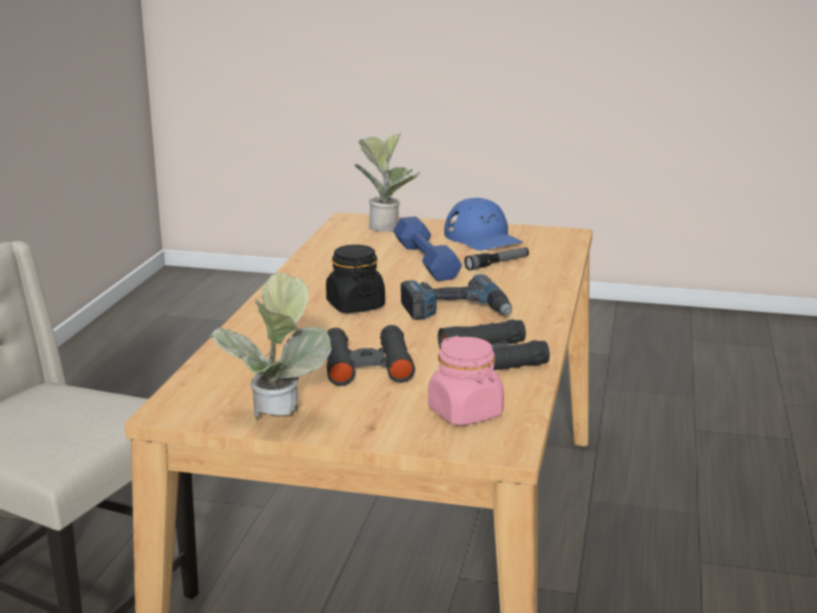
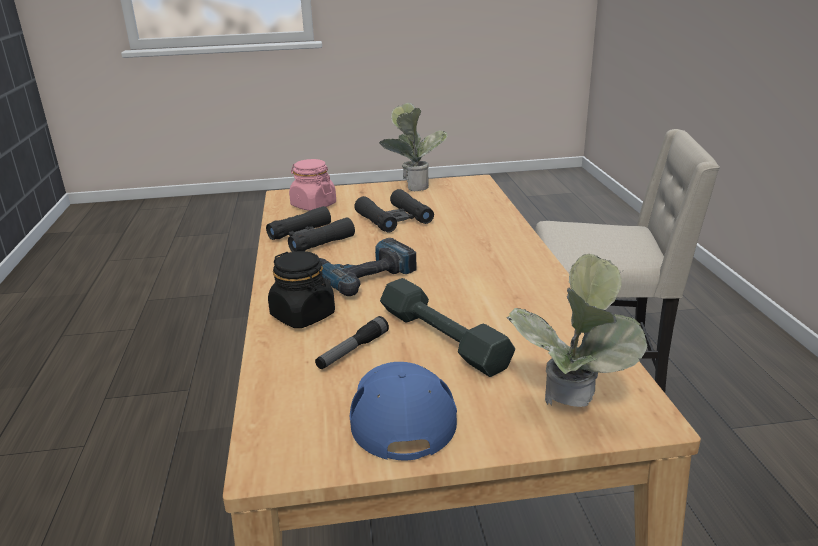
camera: 160 degrees right, 5 degrees up
(355, 305) = (453, 261): black jar -> black jar (303, 315)
(426, 260) = (442, 338): blue dumbbell -> grey dumbbell
(483, 238) = (401, 411): blue cap -> blue cap turned 45 degrees clockwise

